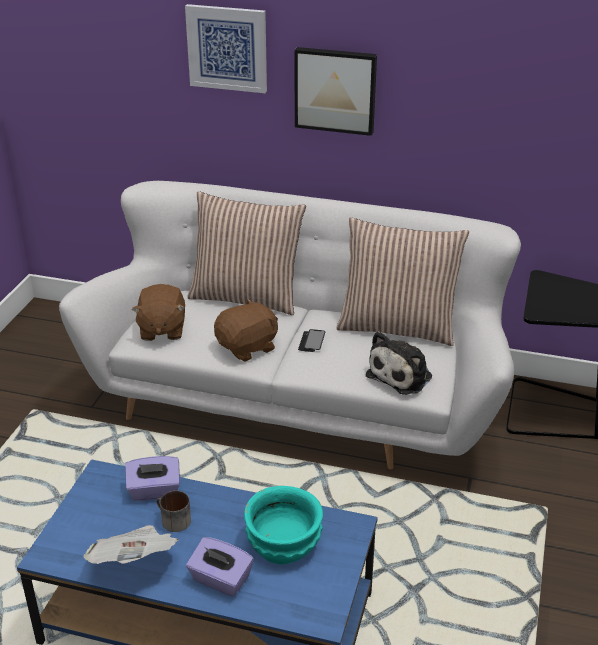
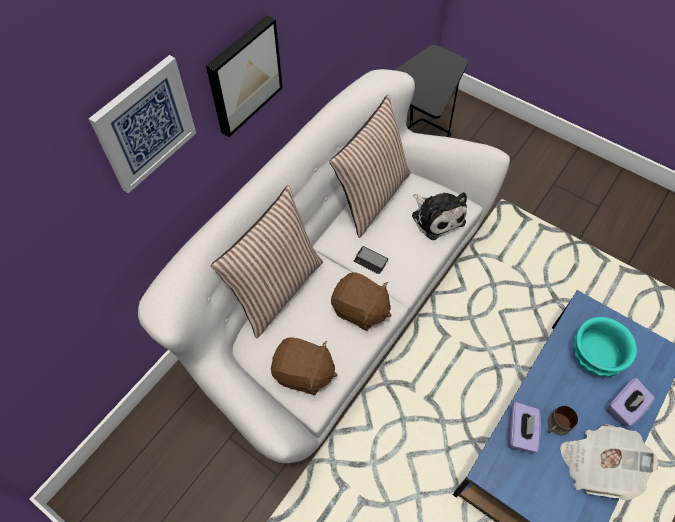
camera: 70 degrees left, 25 degrees up
(248, 347) = (360, 310): brown plush toy -> brown plush toy turned 135 degrees clockwise

